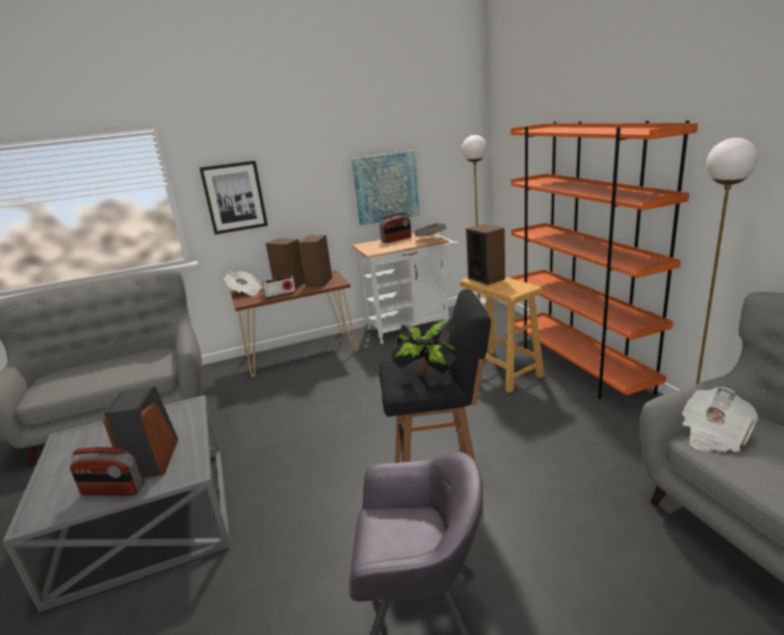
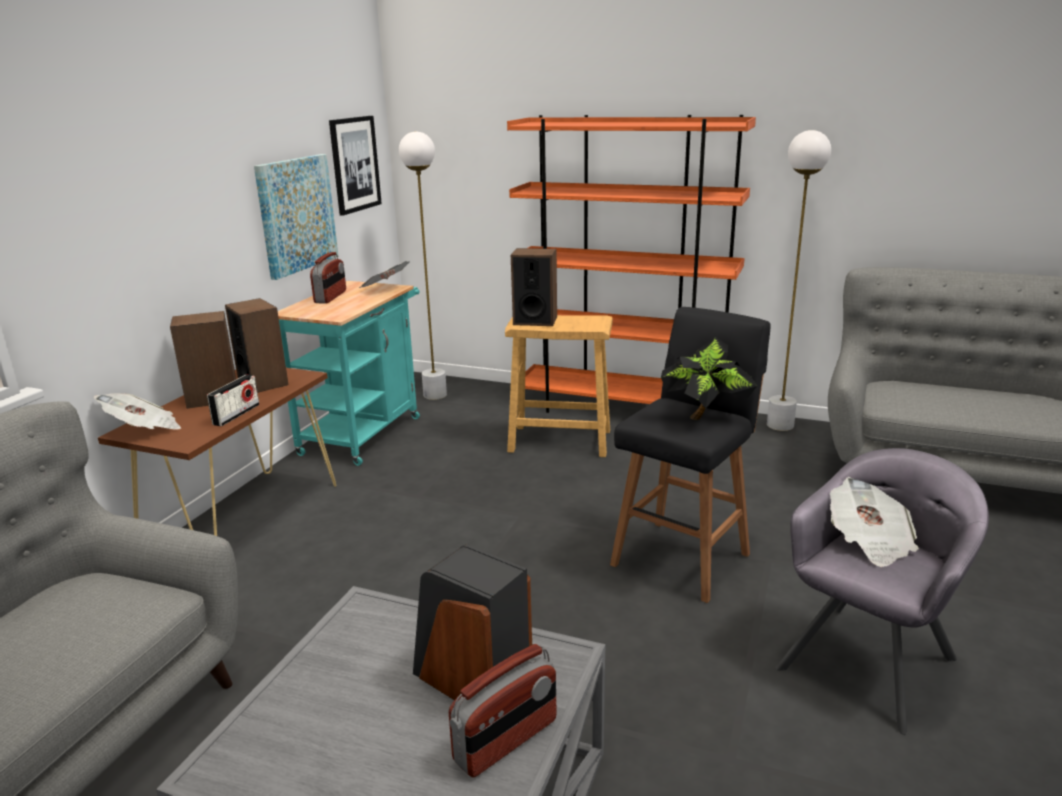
camera: 50 degrees left, 0 degrees up
(234, 197) = (91, 242): picture -> picture (354, 164)
(412, 326) = (364, 432): white cart -> turquoise cart
(713, 435) = (884, 399): newspaper -> newspaper (869, 541)

